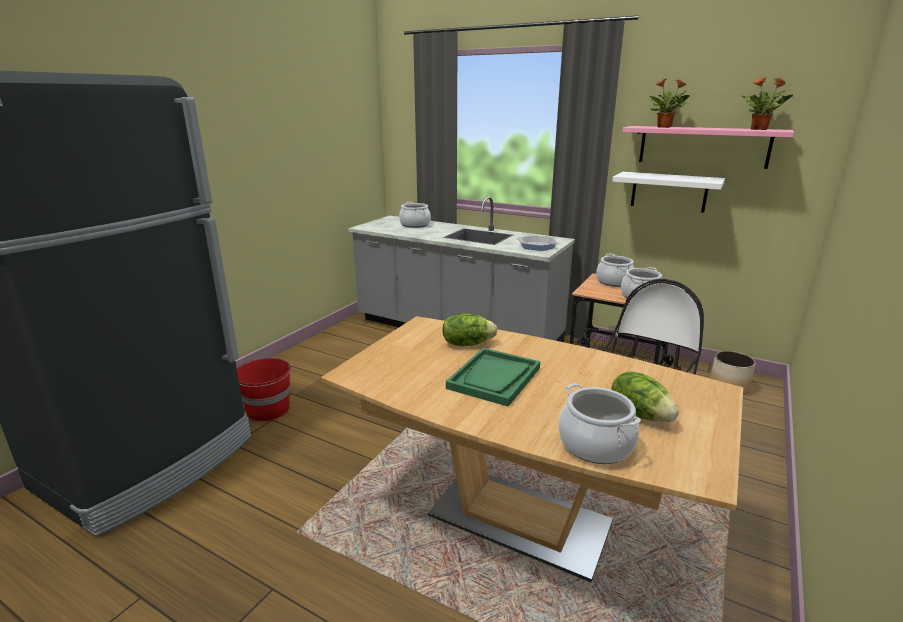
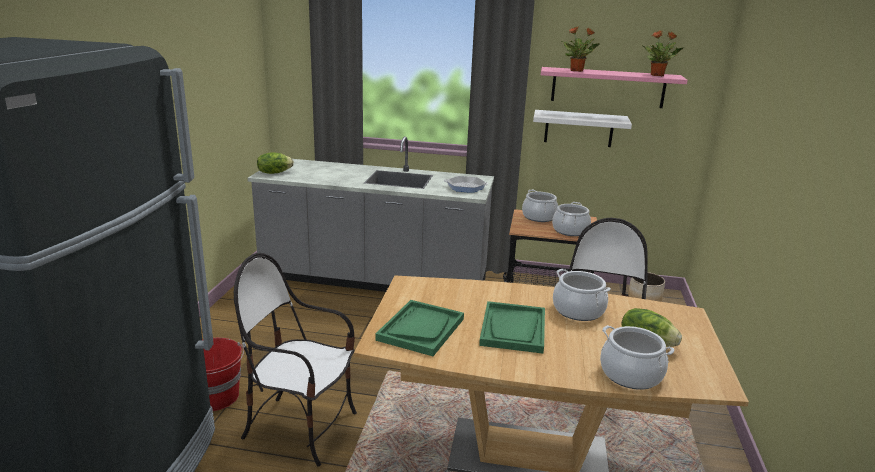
camera: 20 degrees left, 0 degrees up
(320, 448) = (301, 428): none -> chair
(400, 365) = (421, 329): none -> green tray
(415, 225) = (321, 169): cooking pot -> cooking pot (578, 310)
(467, 343) = (465, 298): lettuce -> lettuce (274, 172)

